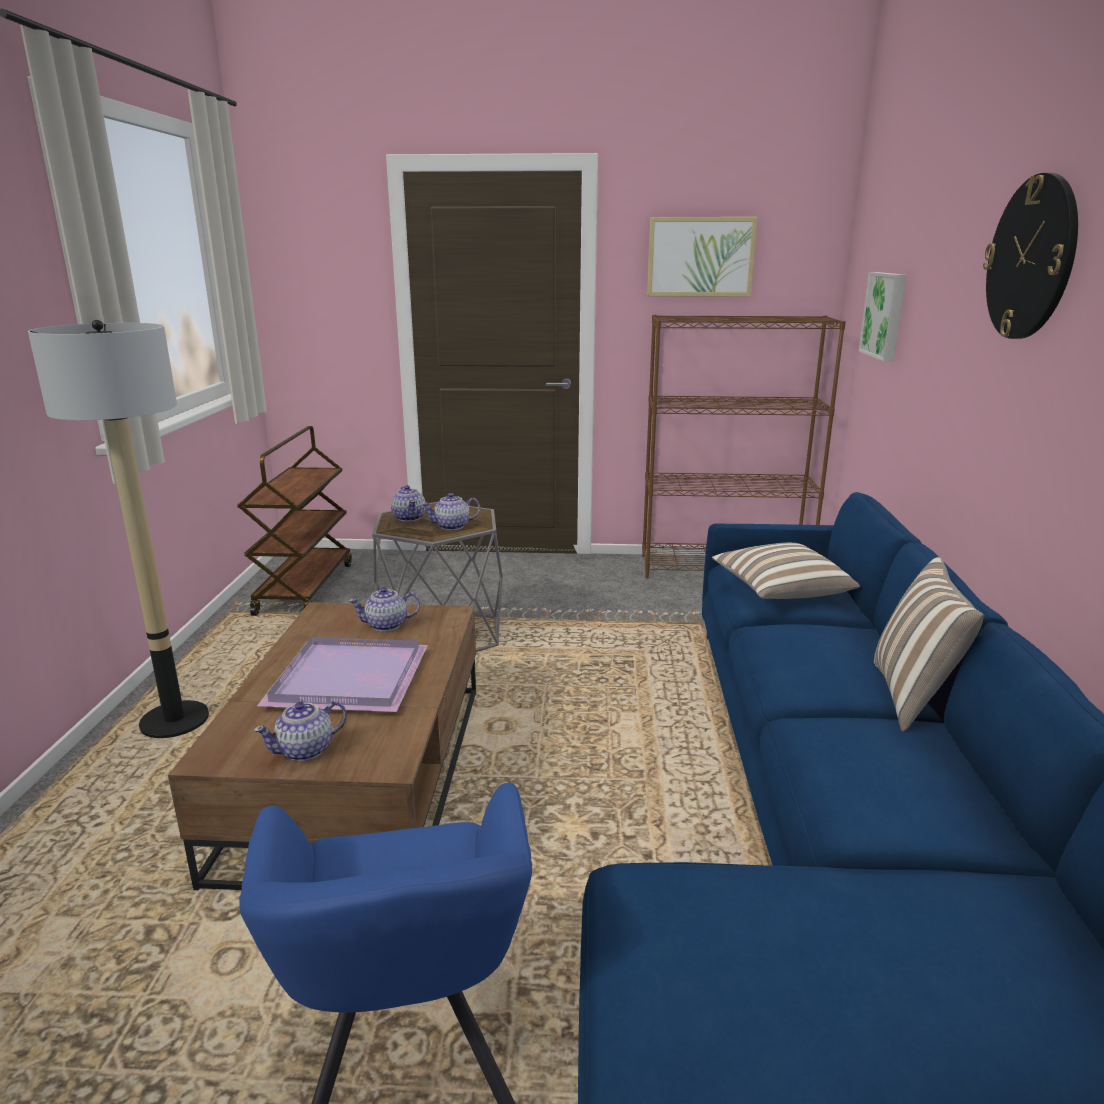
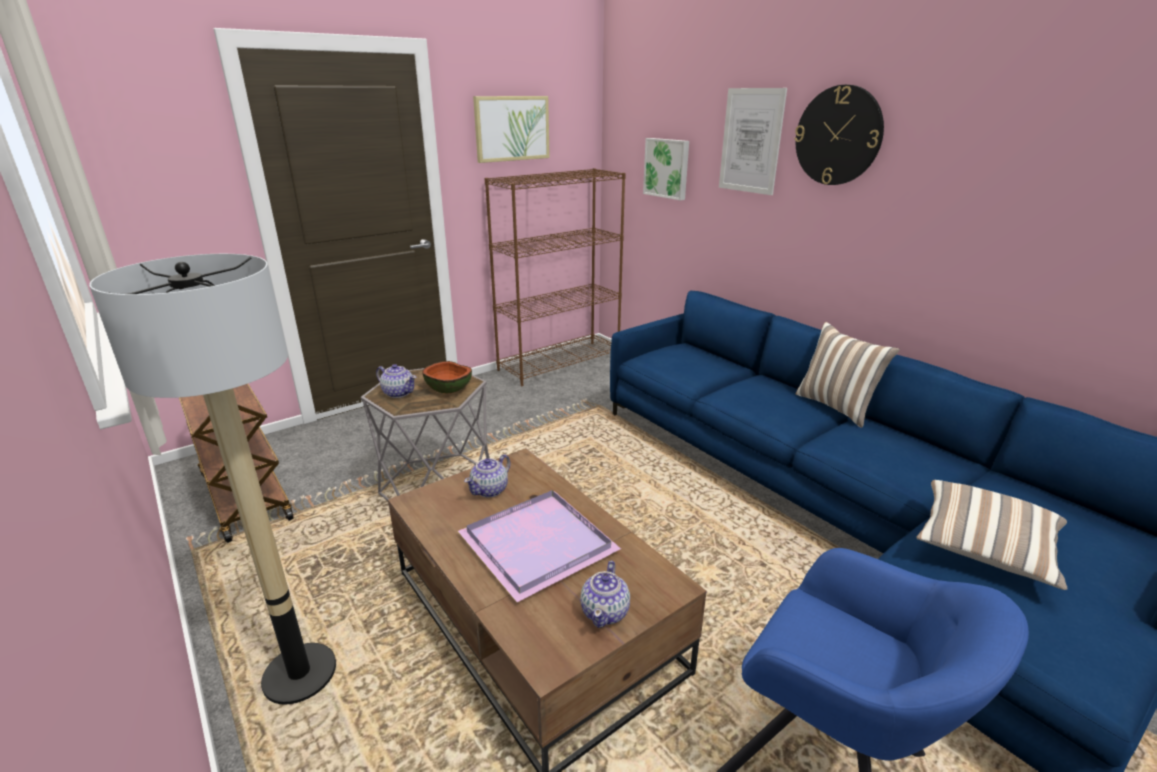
camera: 40 degrees left, 5 degrees up
(452, 526) = (449, 389): teapot -> bowl
(779, 591) = (694, 368): pillow -> pillow (984, 549)
(954, 272) = (751, 141): none -> picture

